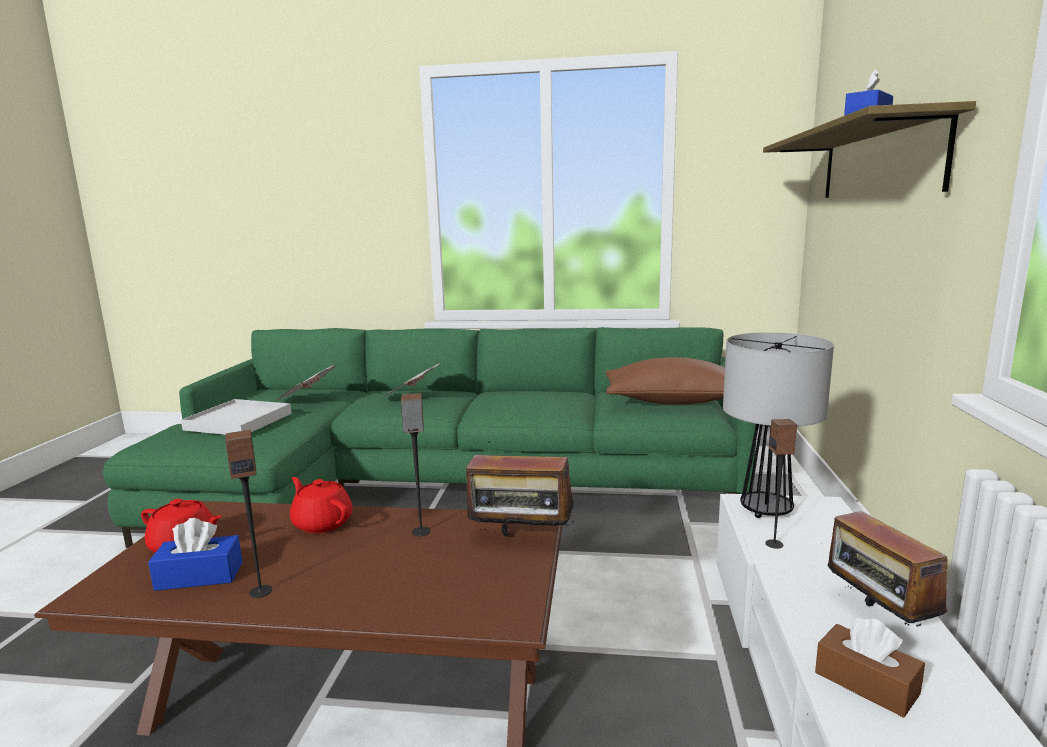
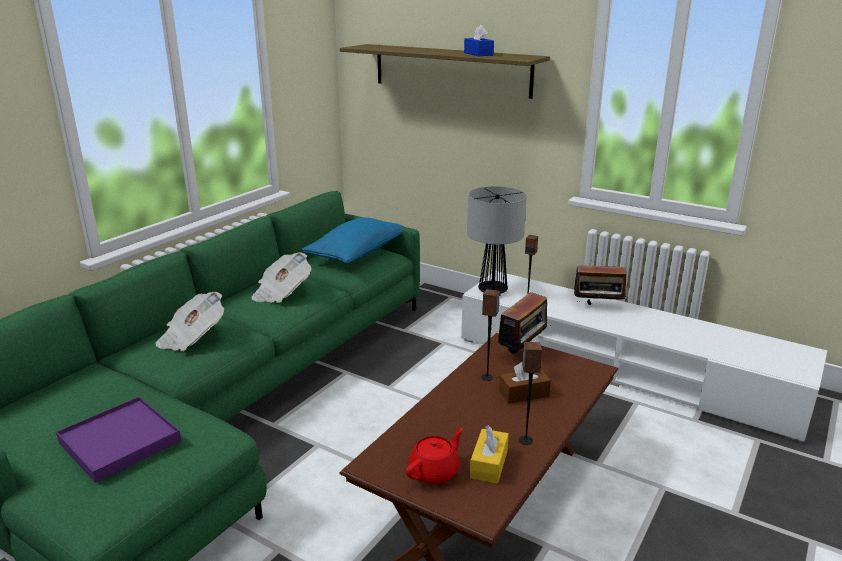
camera: 65 degrees left, 10 degrees up
(199, 576) = (489, 464): blue tissue box -> yellow tissue box
(239, 421) = (120, 441): white tray -> purple tray
(307, 399) = (102, 392): newspaper -> newspaper (281, 293)
(322, 523) = (444, 411): red teapot -> none
(673, 401) = (357, 253): brown pillow -> blue pillow
(866, 683) = (634, 326): brown tissue box -> brown tissue box (523, 394)

